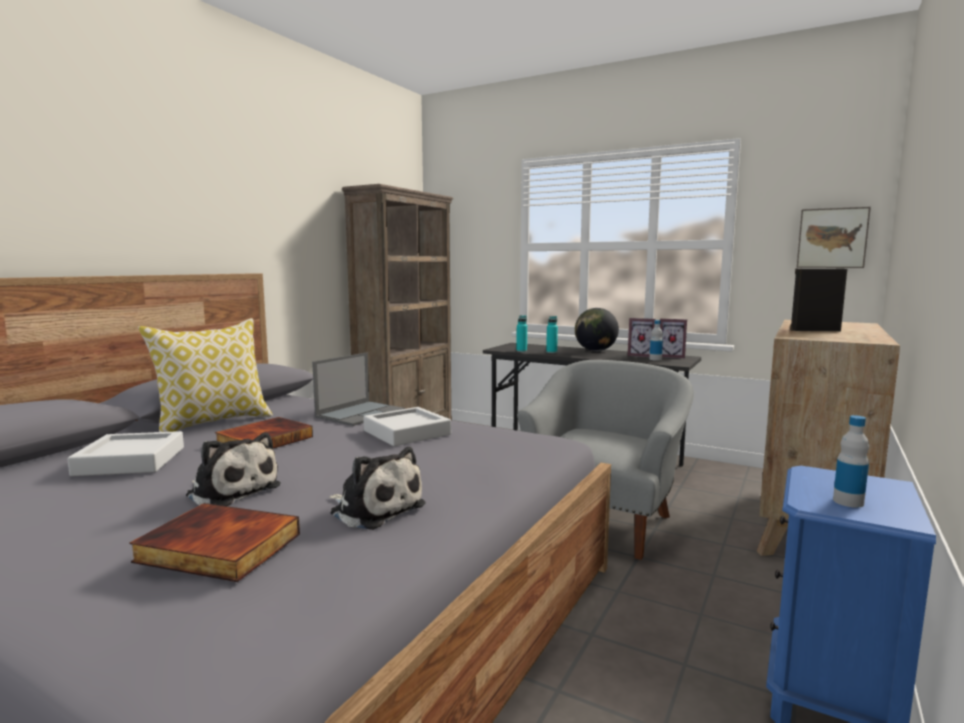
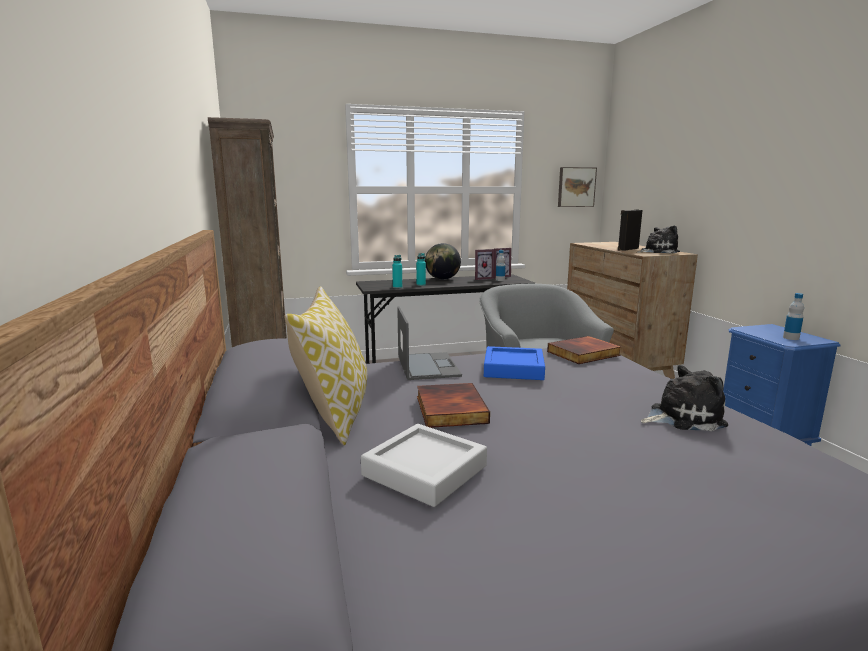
camera: 45 degrees left, 5 degrees up
(216, 549) = (749, 471): book -> book (584, 354)
(231, 491) = (592, 447): plush toy -> plush toy (657, 251)
(407, 433) = (513, 369): grey tray -> blue tray

